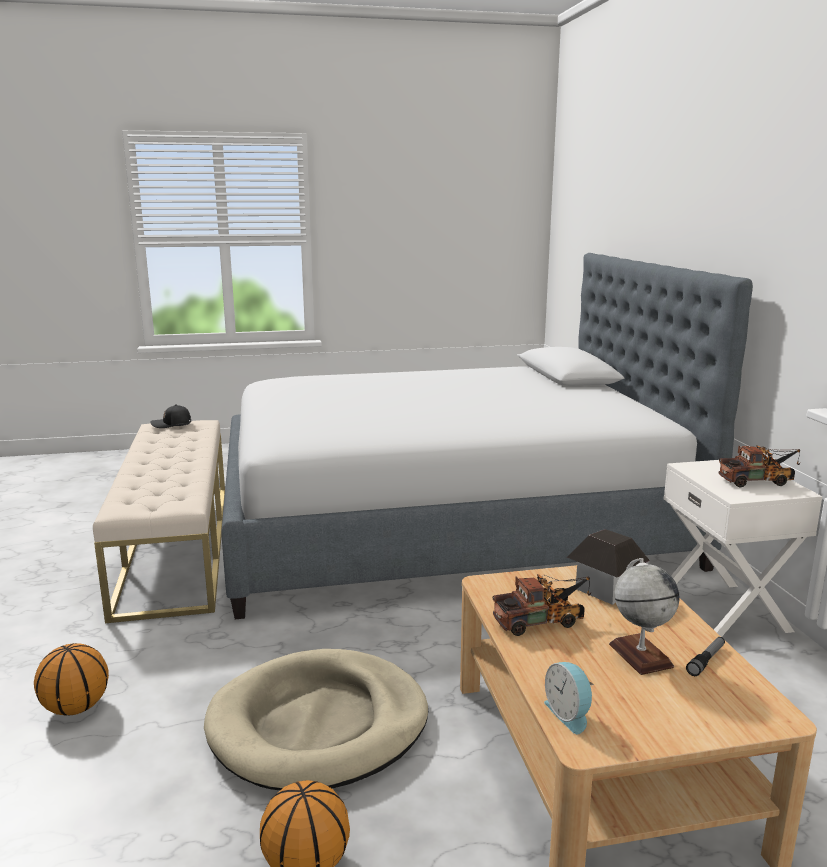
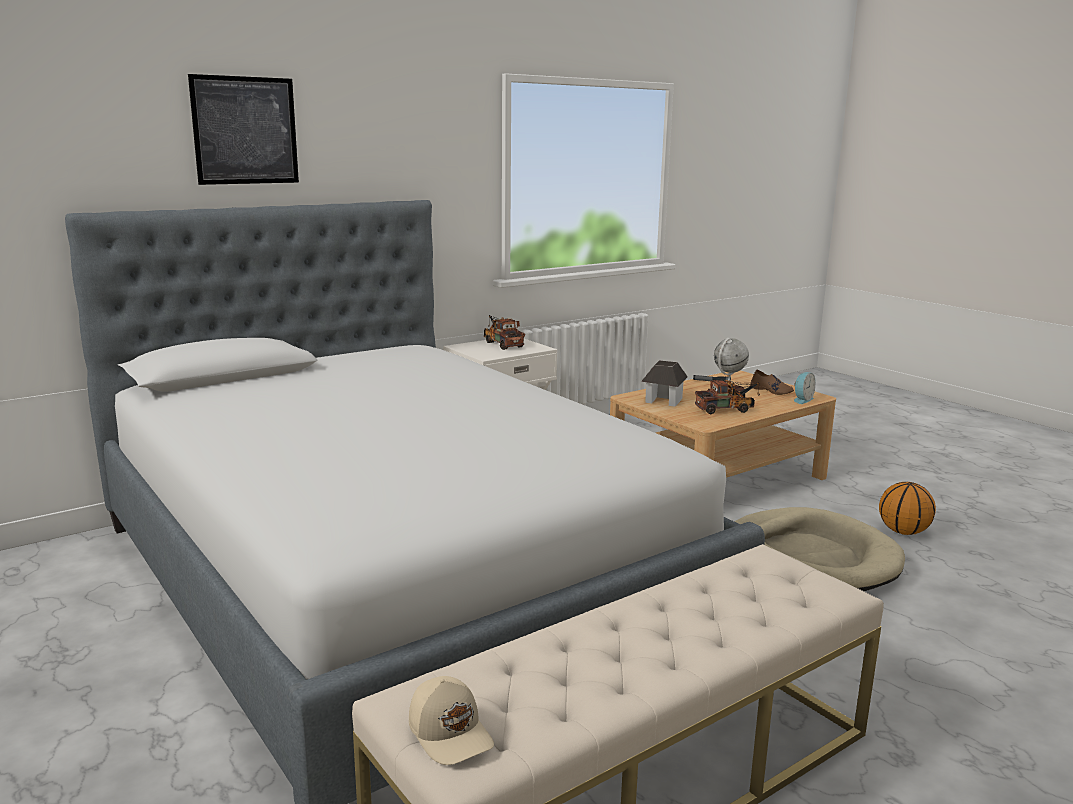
camera: 115 degrees left, 0 degrees up
(76, 708) = (966, 671): basketball -> none
(172, 424) = (451, 733): black cap -> beige cap
(543, 621) = (727, 409): toy truck -> toy truck turned 120 degrees clockwise
(637, 704) = (771, 391): none -> brown shoe
(667, 199) = (245, 130): none -> picture

